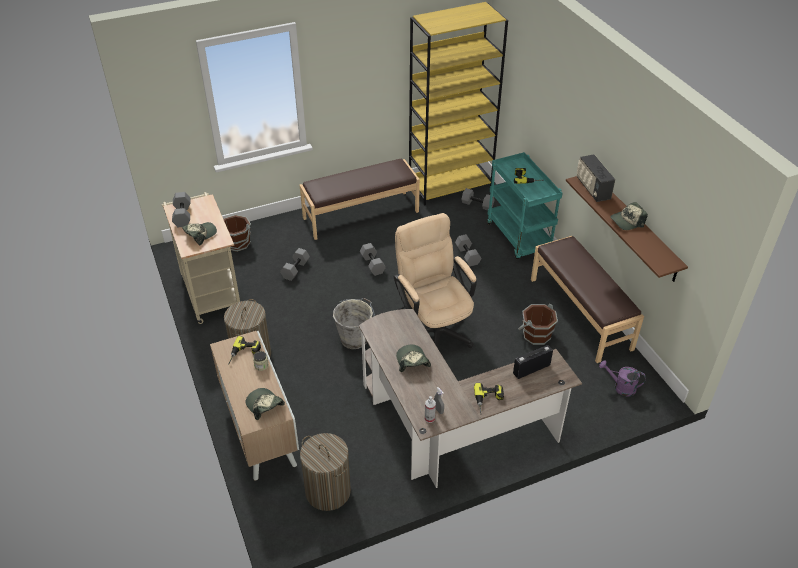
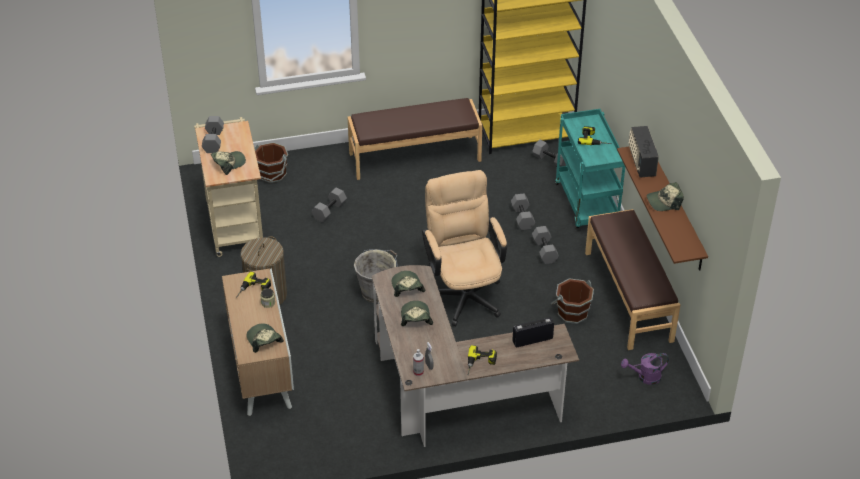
camera: 10 degrees right, 0 degrees up
(328, 491) = (317, 435): laundry basket -> none
(372, 264) = (414, 215): grey dumbbell -> grey dumbbell (544, 250)
(395, 332) = (407, 287): none -> cap
(620, 387) = (645, 377): purple watering can -> purple watering can turned 45 degrees counterclockwise

